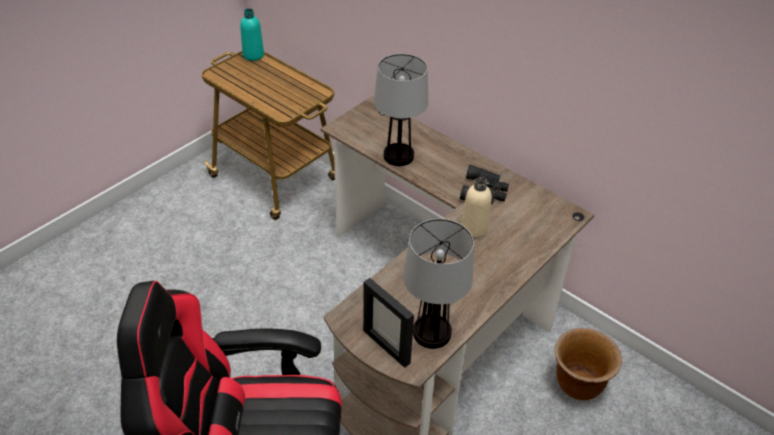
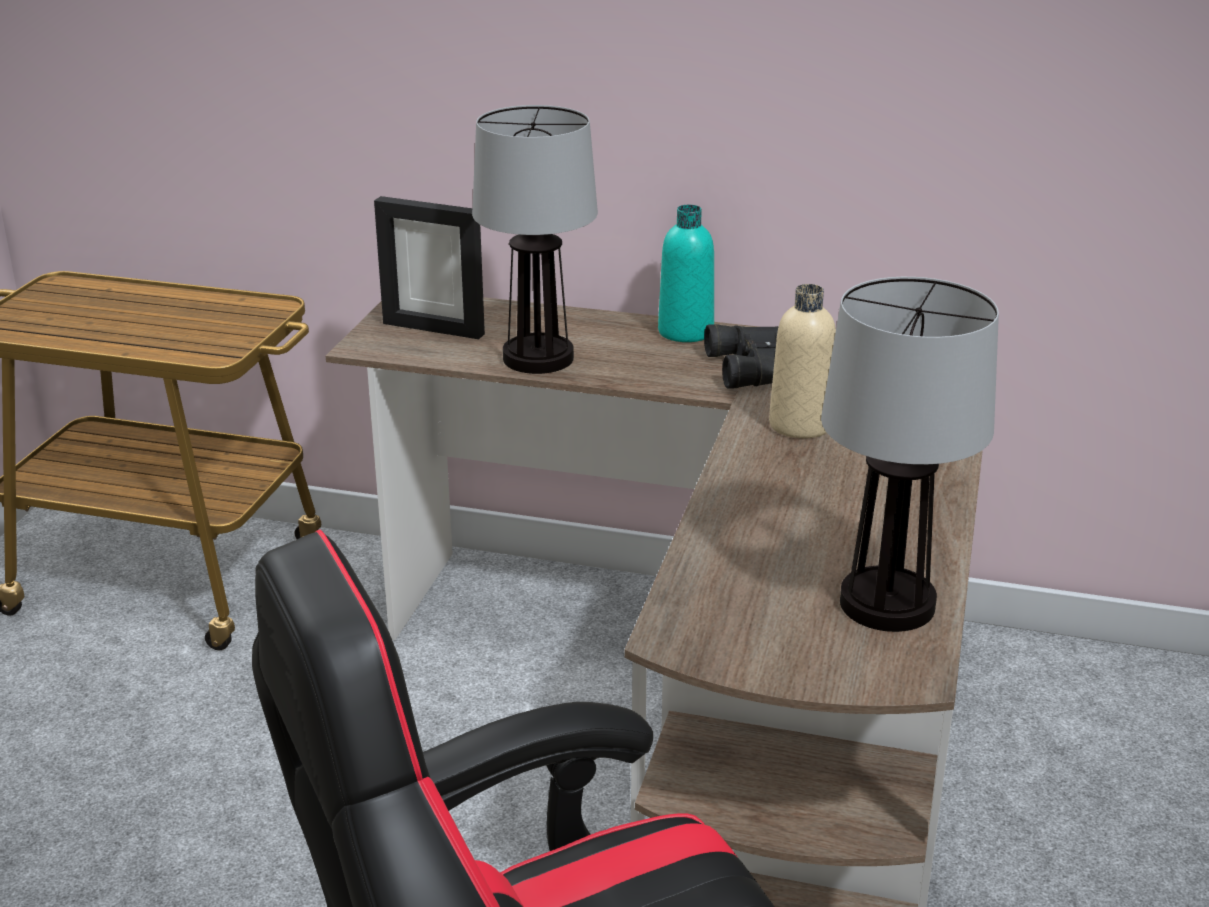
camera: 25 degrees left, 15 degrees down
(253, 55) = (65, 283): turquoise bottle -> turquoise bottle (685, 332)
(387, 346) = (817, 655): picture frame -> picture frame (434, 328)
(578, 385) = (1078, 734): brown planter -> none

